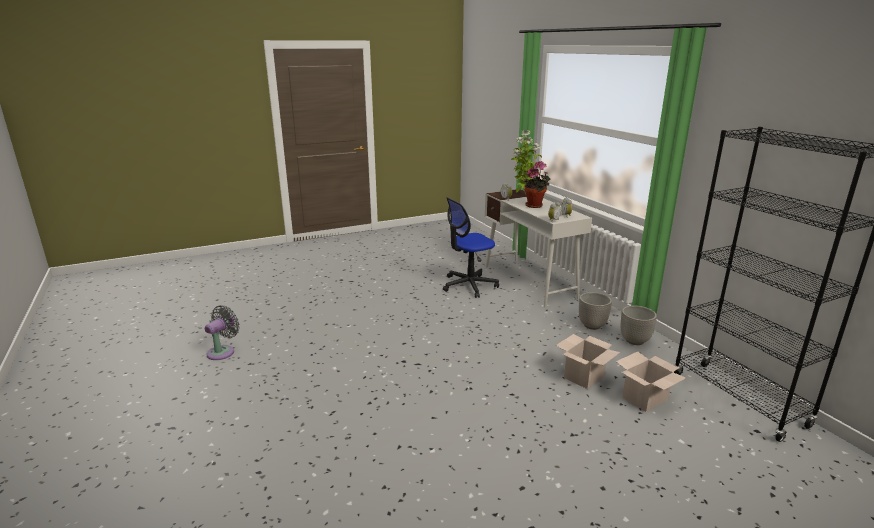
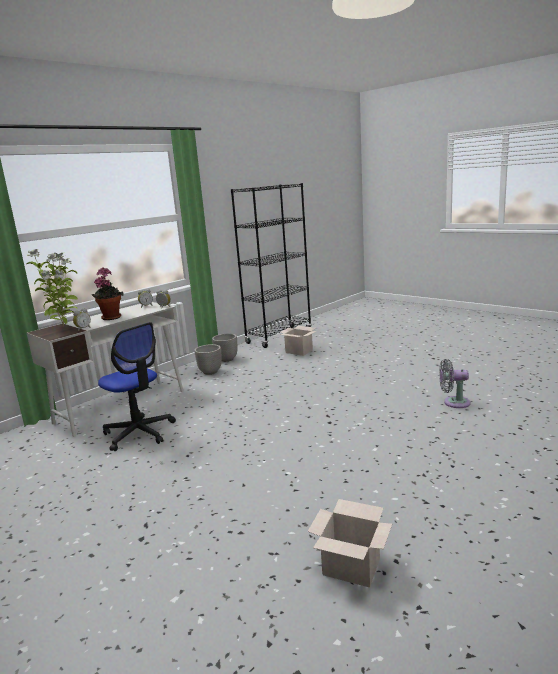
camera: 110 degrees left, 5 degrees down
(223, 351) = (430, 539): grey fan -> grey fan (453, 402)
(584, 376) = (288, 365): cardboard box -> cardboard box (349, 567)

